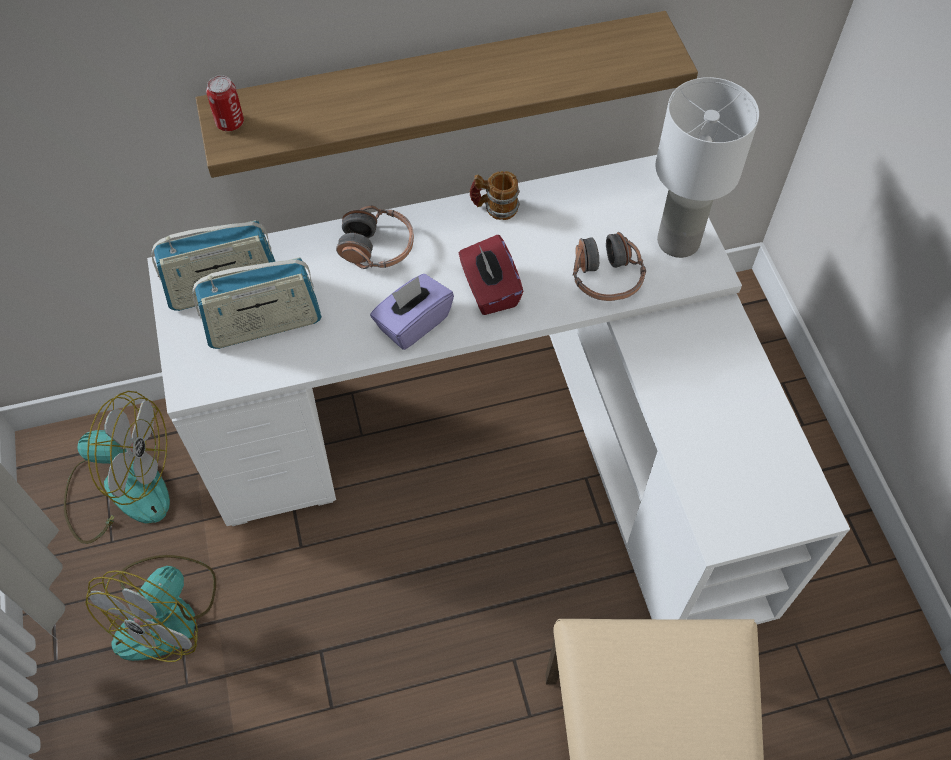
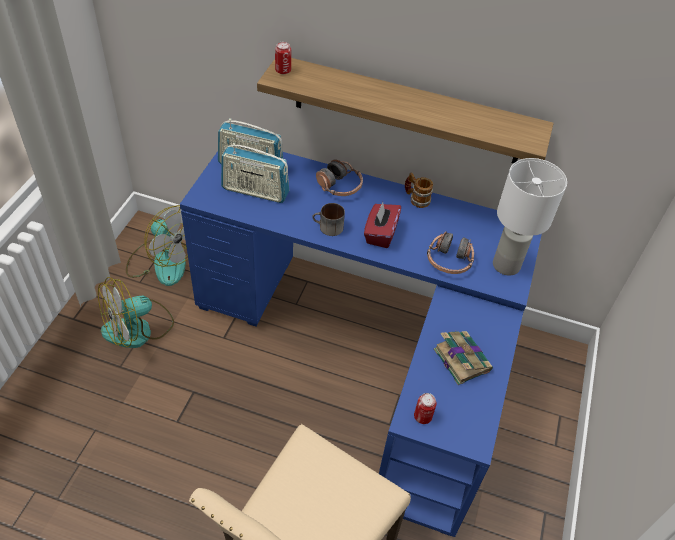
camera: 30 degrees right, 10 degrees down
(413, 323) = (328, 228): purple tissue box -> mug
(507, 440) = (370, 350): white desk -> blue desk
(715, 408) = (461, 359): none -> book
(731, 519) = (422, 416): none -> can

